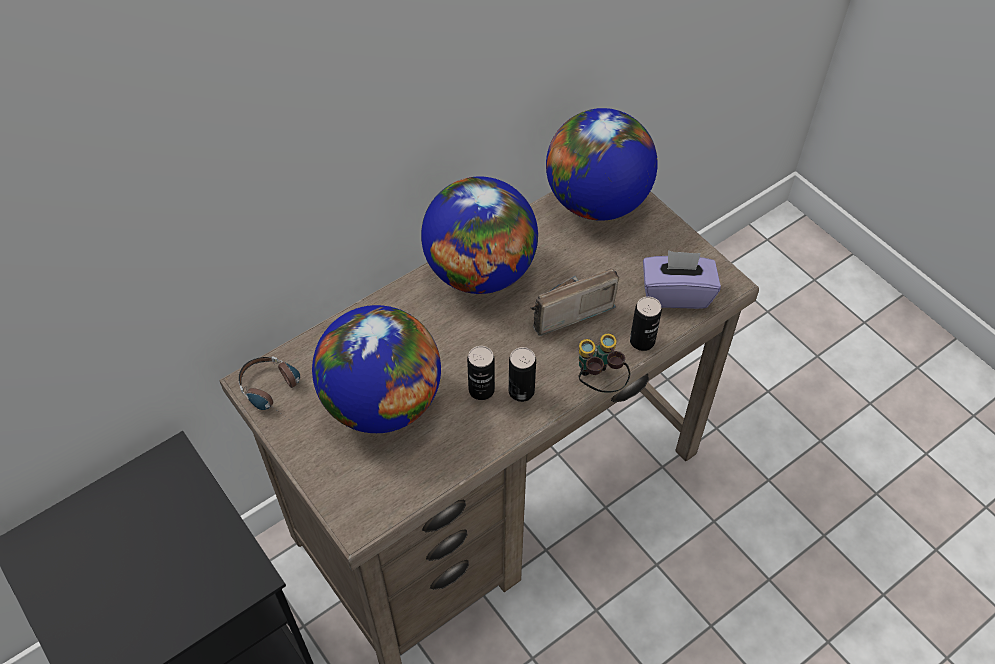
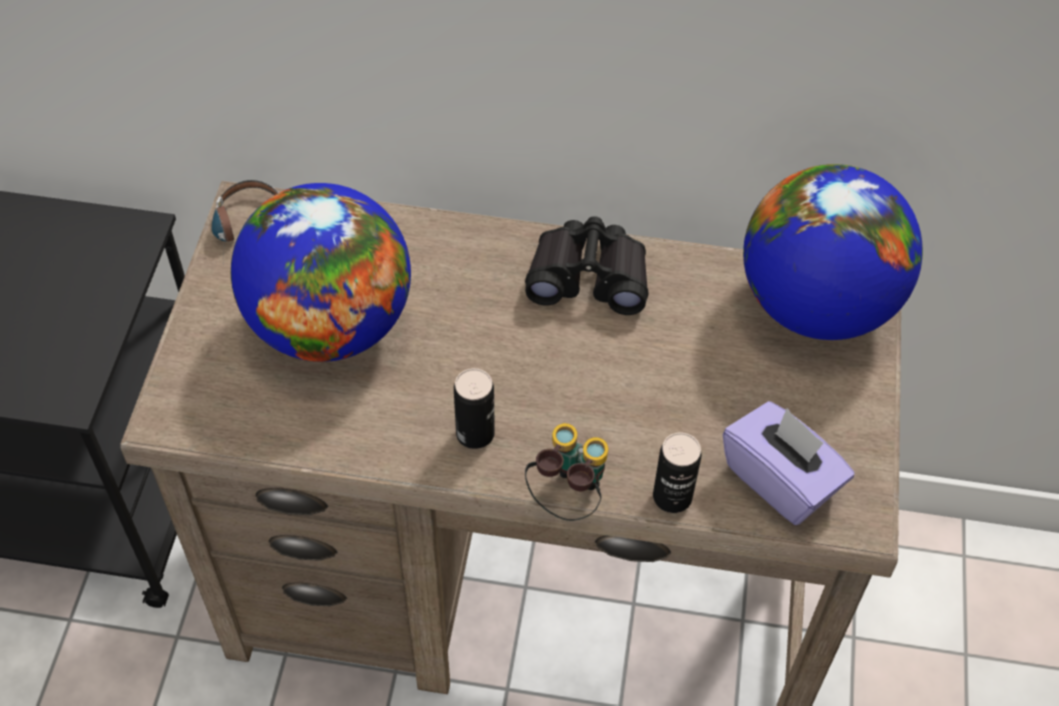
camera: 45 degrees right, 0 degrees up
(480, 272) = (589, 277): globe -> black binoculars
(481, 390) = (437, 396): can -> none
(565, 310) = (629, 391): radio -> none

